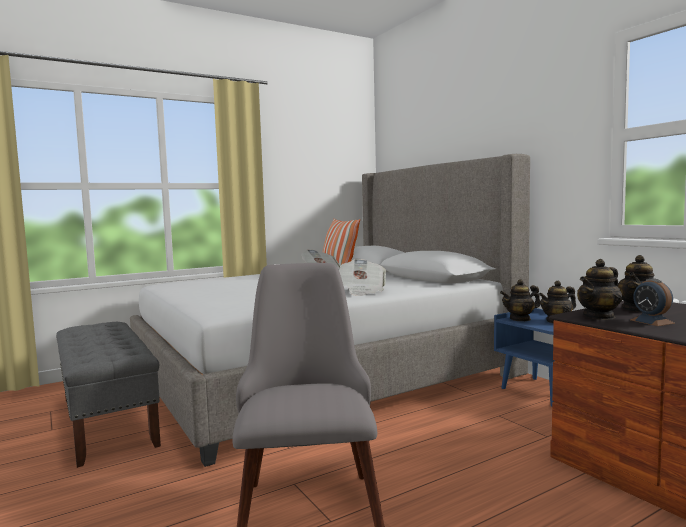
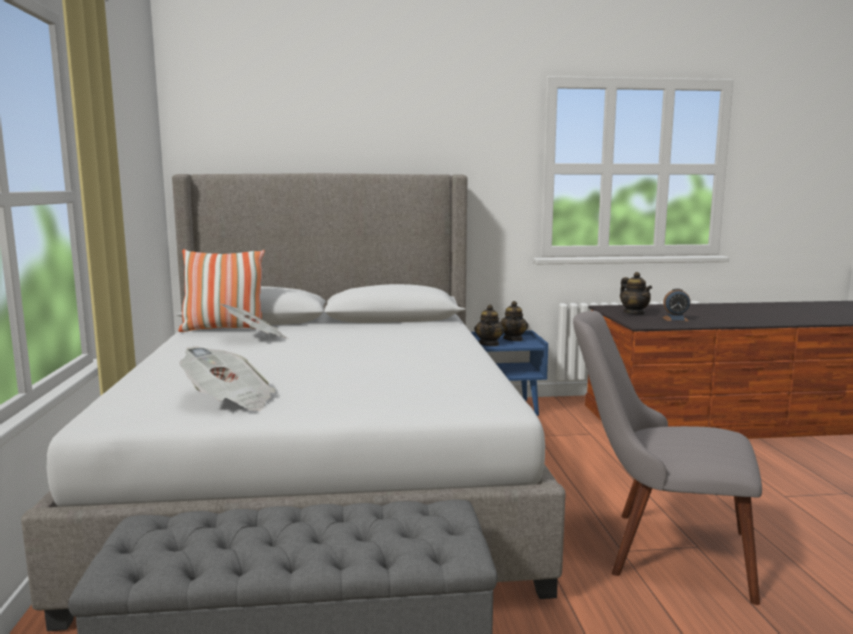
camera: 65 degrees left, 5 degrees up
(361, 291) = (437, 345): newspaper -> newspaper (230, 401)
(599, 316) = (649, 322): teapot -> none

